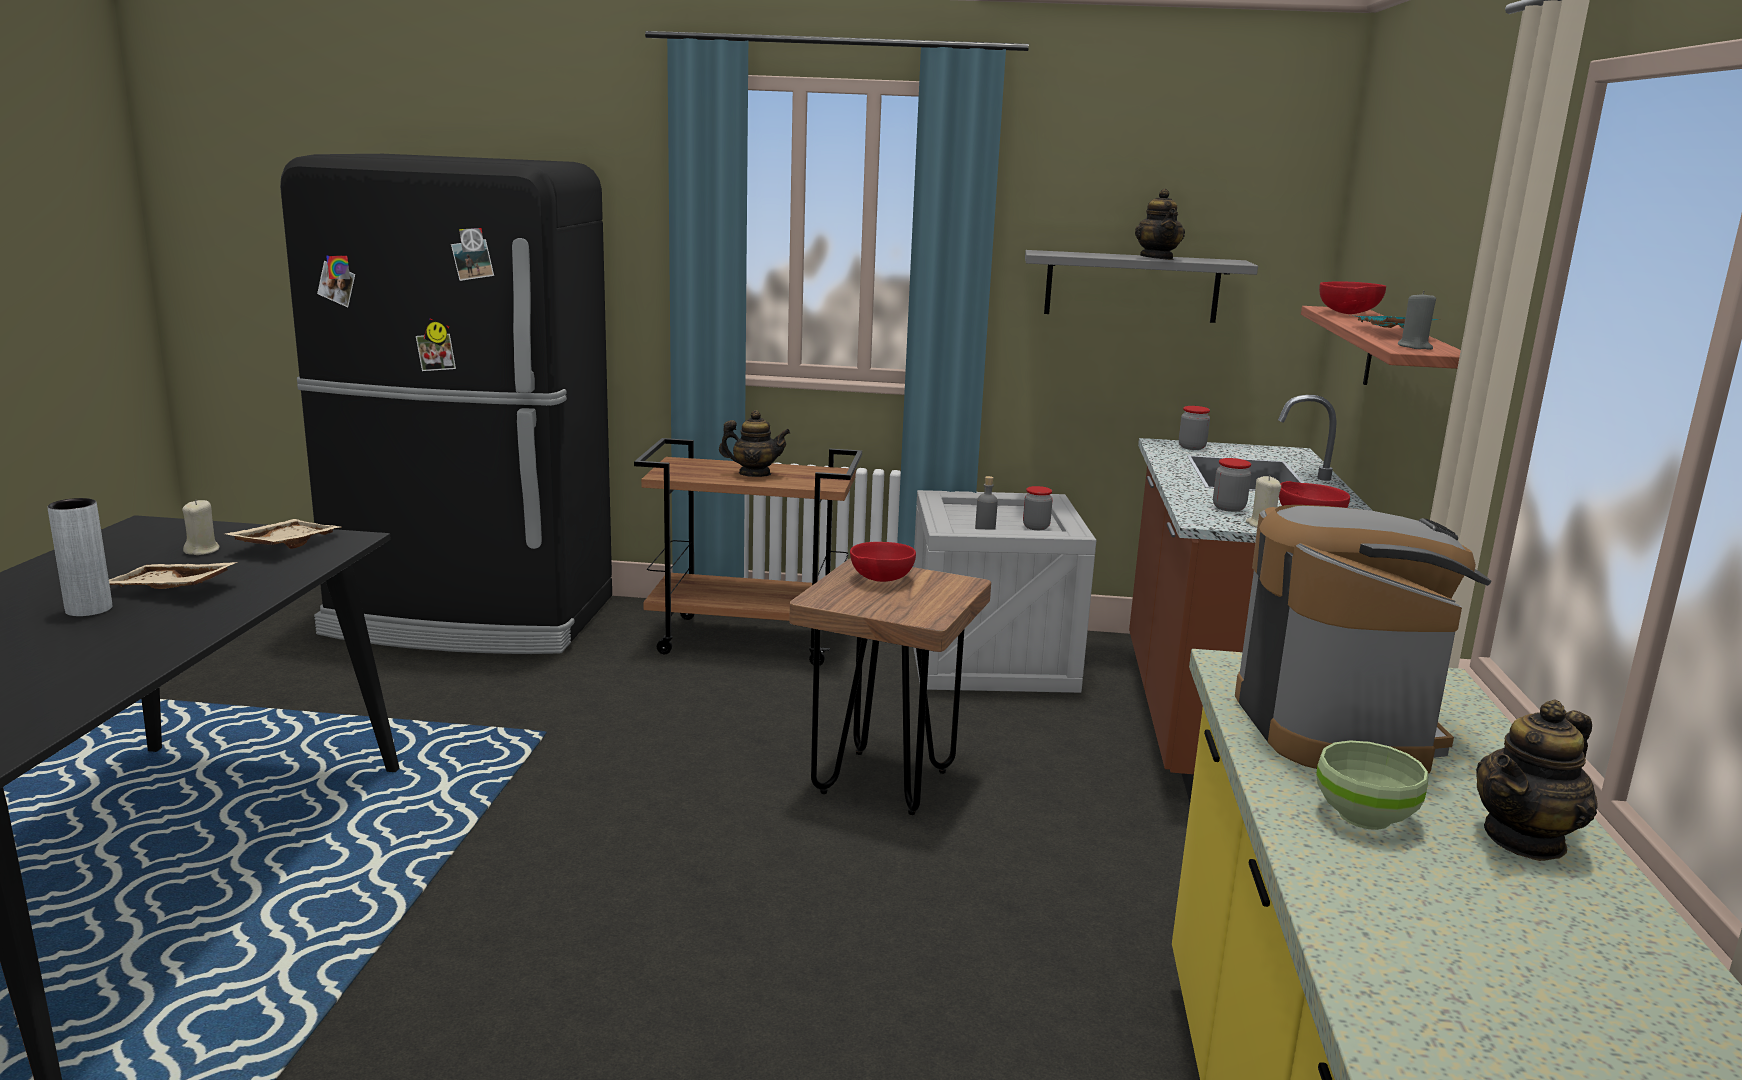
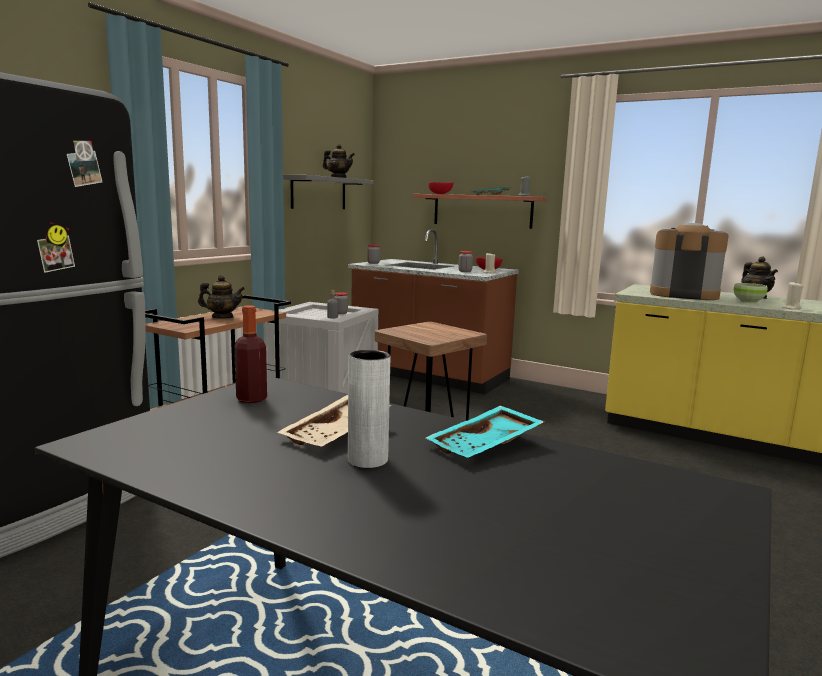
camera: 65 degrees left, 5 degrees down
(129, 650) = (486, 445): none -> turquoise tray
(202, 550) = (230, 422): beige candle -> beige candle (791, 308)
(284, 544) = (251, 399): beige tray -> bottle
(754, 474) = (222, 317): teapot -> teapot turned 60 degrees clockwise
(880, 580) = (413, 331): red bowl -> none

